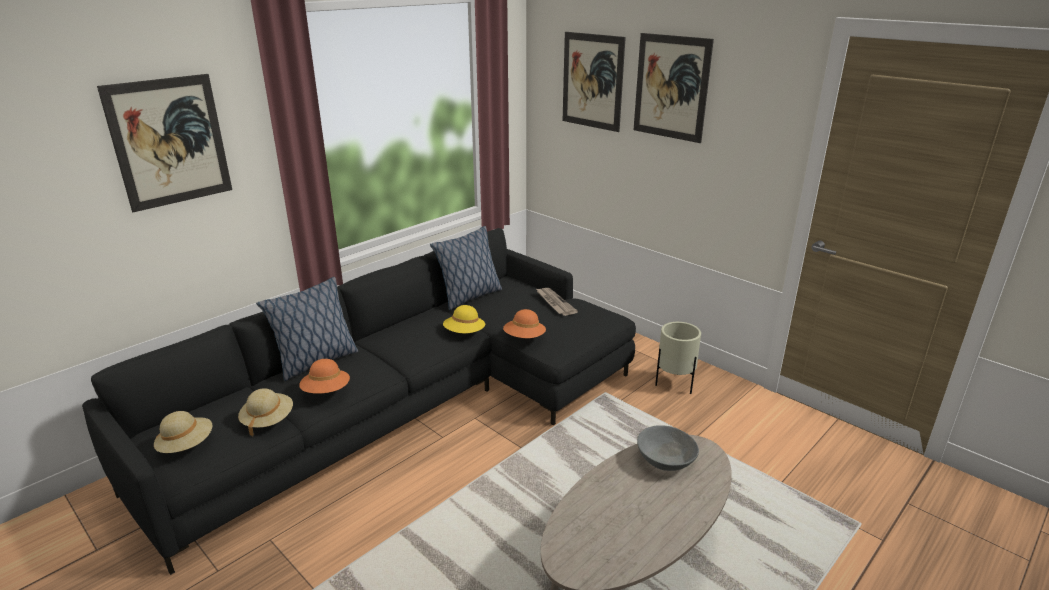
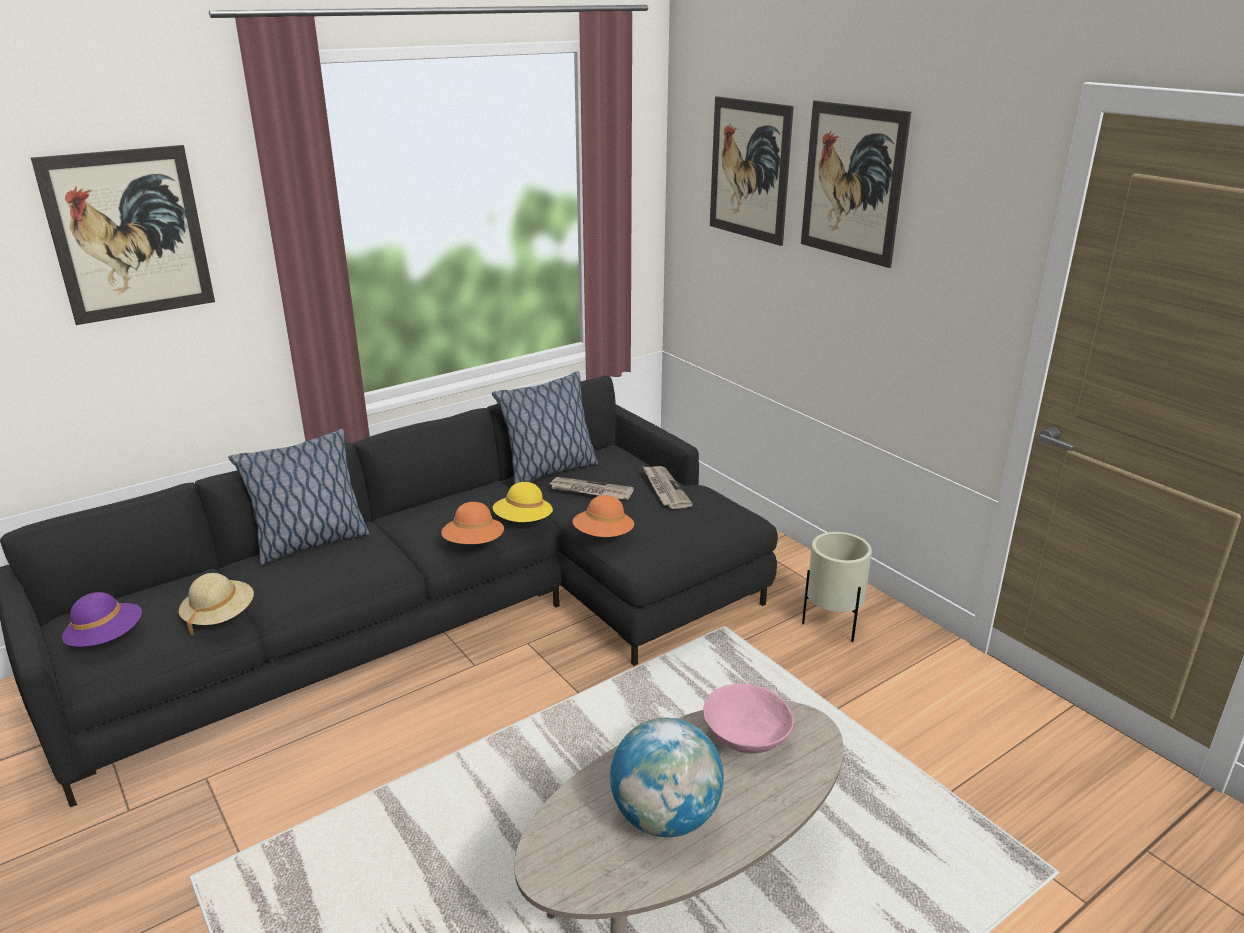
camera: 10 degrees right, 0 degrees up
(186, 445) = (107, 639): beige hat -> purple hat
(326, 391) = (307, 585): orange hat -> orange hat (474, 544)
(504, 308) = (590, 491): none -> newspaper
(632, 519) = (665, 818): none -> globe
(664, 461) = (744, 738): grey bowl -> pink bowl

